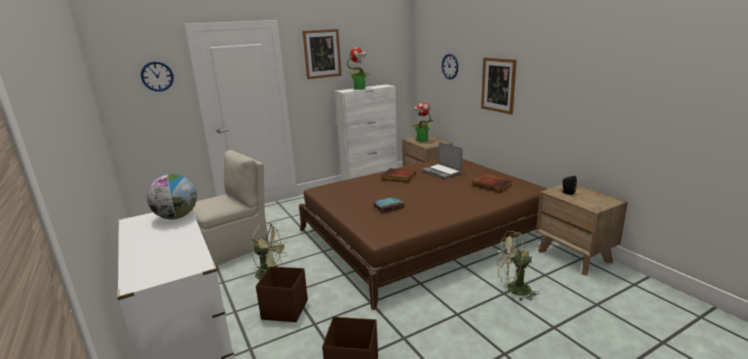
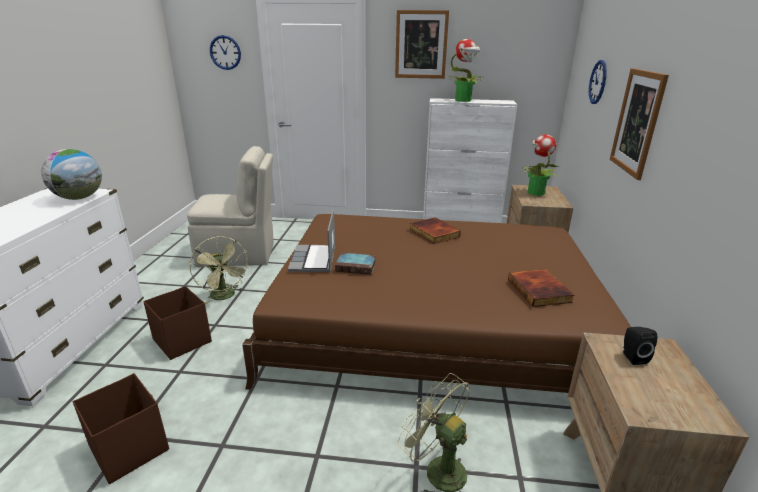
camera: 35 degrees right, 5 degrees up
(442, 172) = (503, 245): laptop -> laptop (314, 260)

